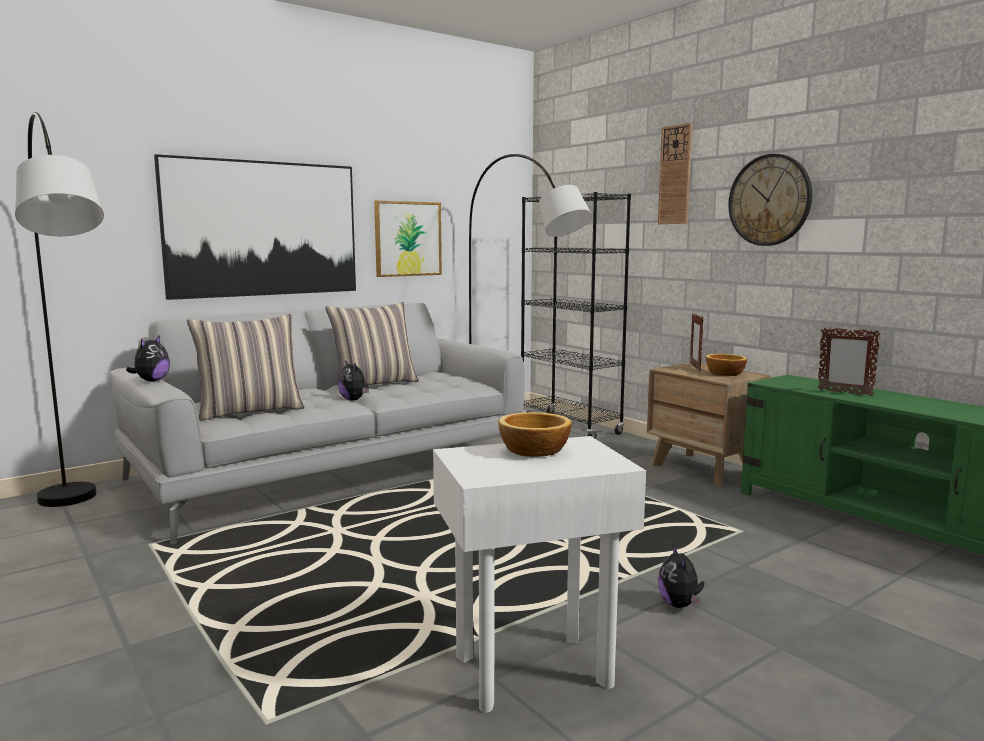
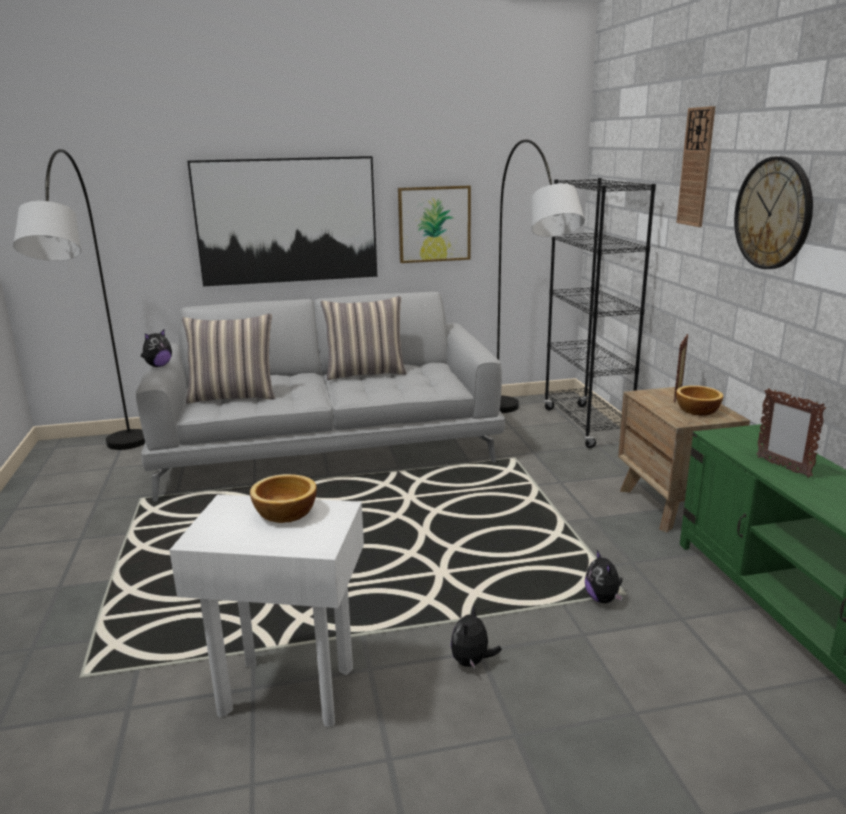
camera: 25 degrees right, 10 degrees up
(354, 400) = (327, 392): plush toy -> plush toy (603, 599)

